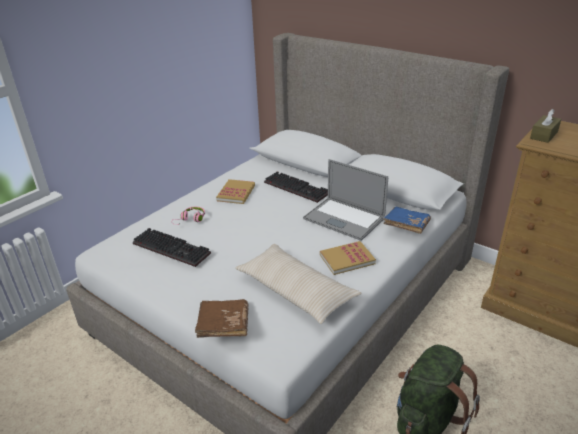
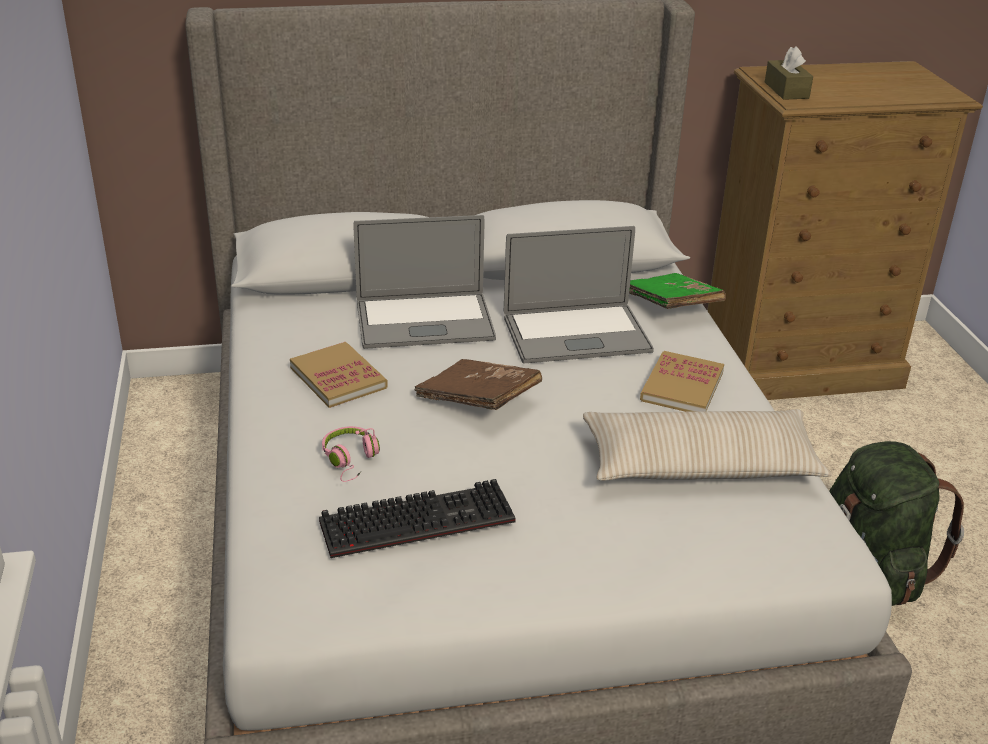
camera: 50 degrees left, 0 degrees up
(223, 326) = (710, 571): brown book -> brown book (478, 400)
(298, 188) = (424, 321): keyboard -> laptop
(406, 227) = (670, 306): blue book -> green book

